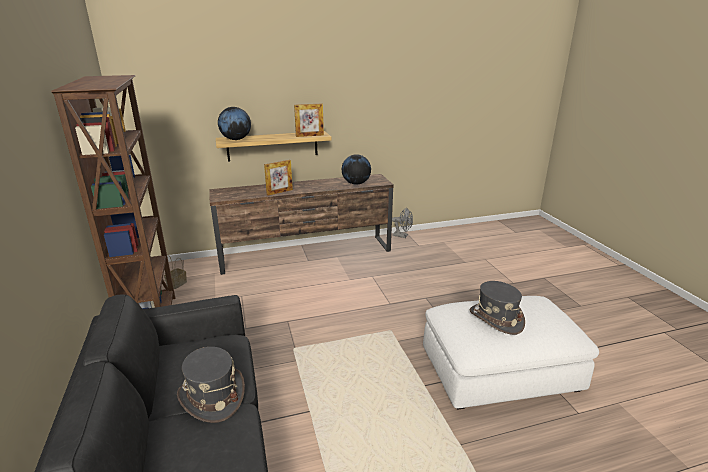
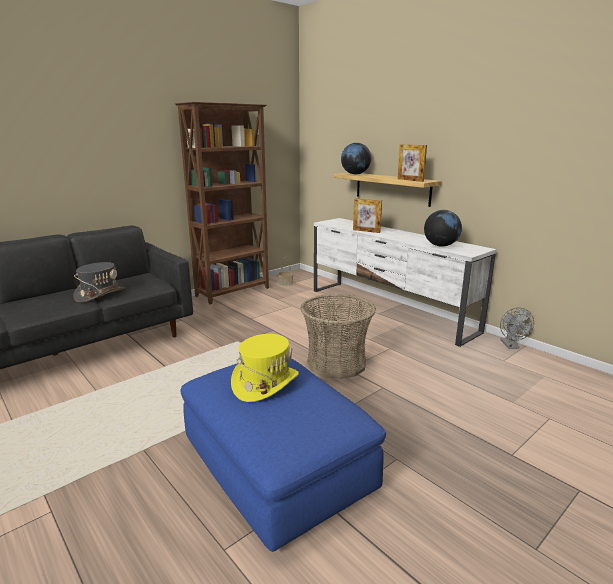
camera: 65 degrees right, 5 degrees down
(307, 254) = (389, 310): brown tv stand -> white tv stand
(378, 306) = (336, 363): none -> basket
(496, 319) = (265, 383): grey hat -> yellow hat
(499, 370) = (276, 464): white ottoman -> blue ottoman

